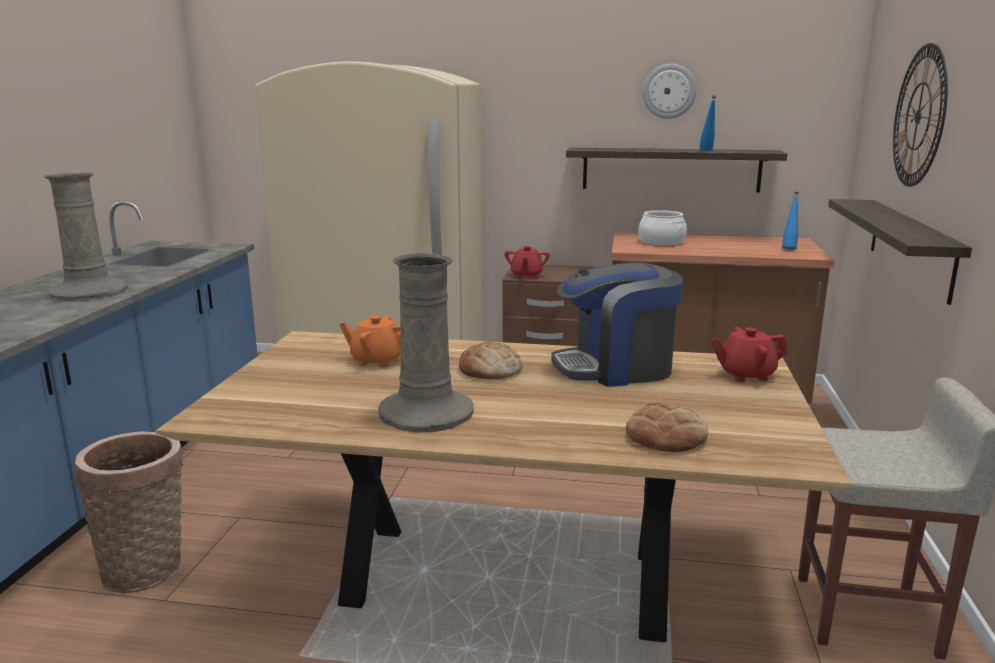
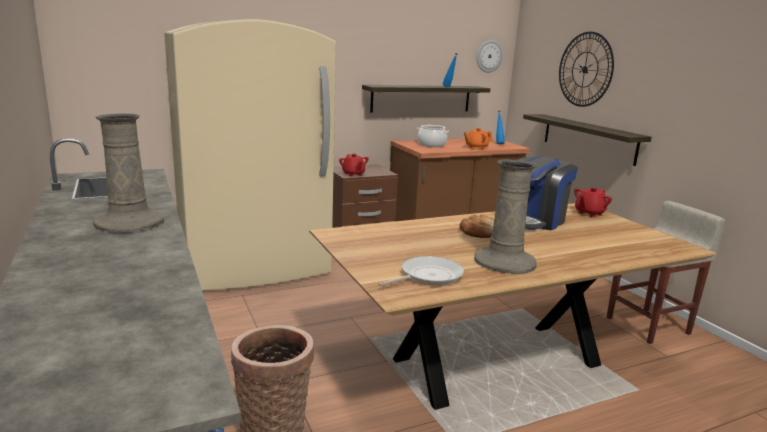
camera: 35 degrees left, 0 degrees up
(288, 406) = (428, 276): none -> frying pan
(377, 361) = (410, 239): orange teapot -> orange teapot (476, 148)
(666, 436) = (624, 249): bread -> none
(669, 91) = (421, 49): wall clock -> wall clock (489, 56)

